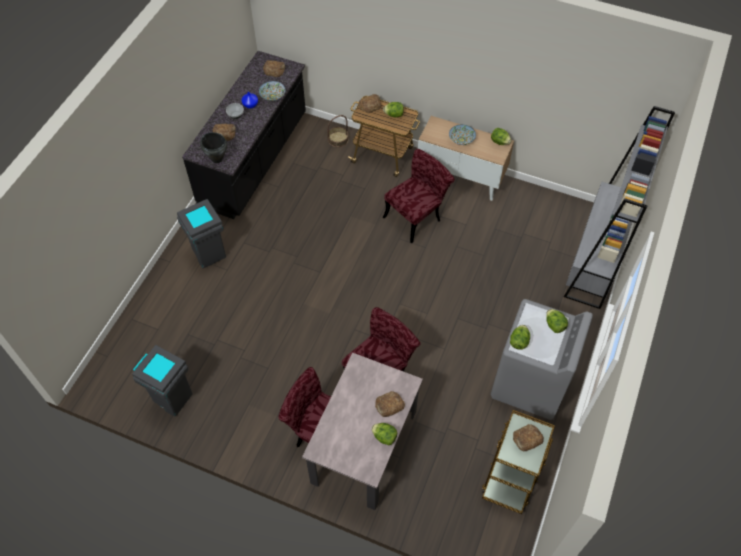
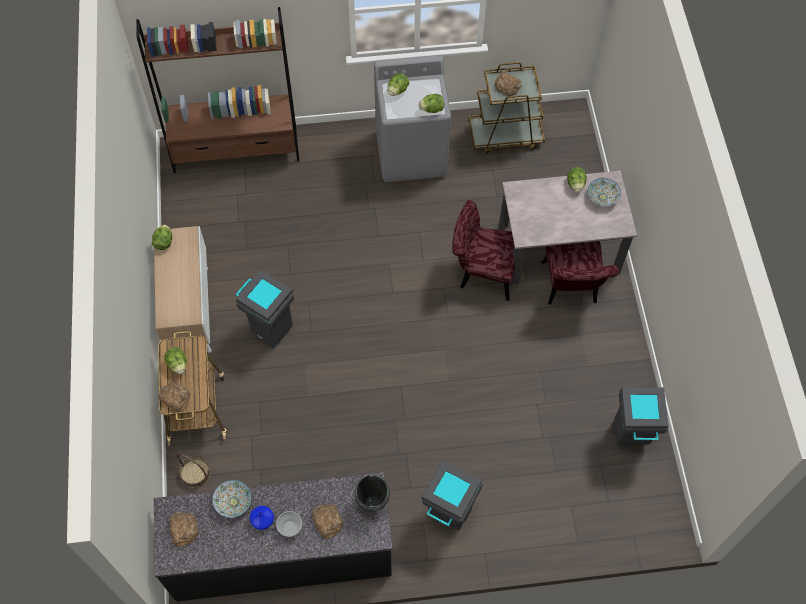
camera: 120 degrees left, 5 degrees up
(389, 405) = (545, 194): bread -> none
(416, 216) = (270, 329): red chair -> grey trash can
(461, 140) = (180, 280): bowl -> bowl (602, 197)
(595, 258) = (236, 151): grey bookcase -> brown bookcase

